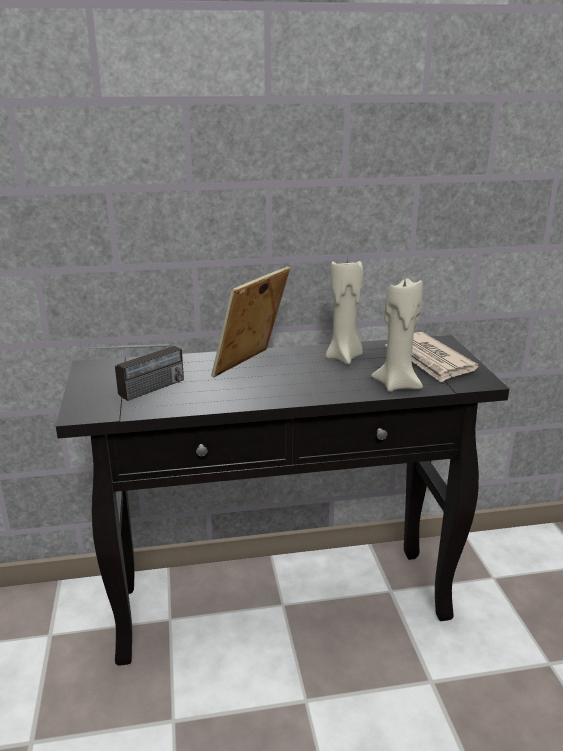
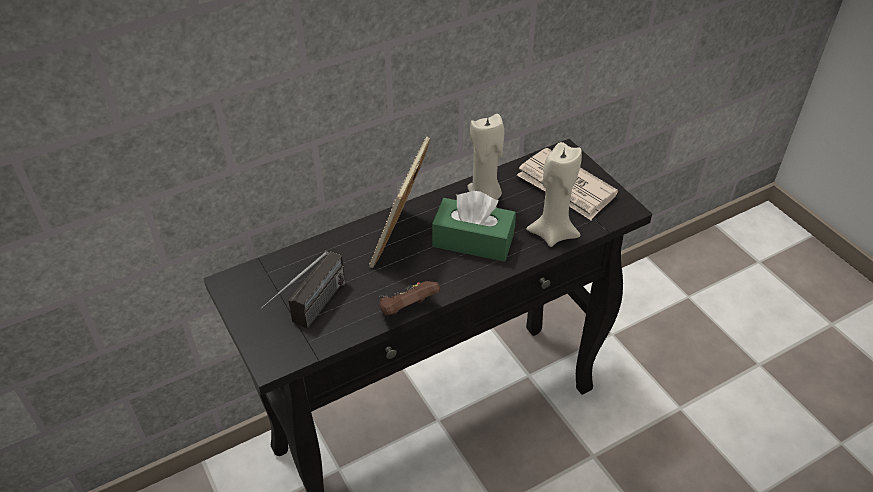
camera: 20 degrees left, 20 degrees up
(223, 405) = (407, 309): none -> brown game controller
(317, 377) = (473, 241): none -> green tissue box

